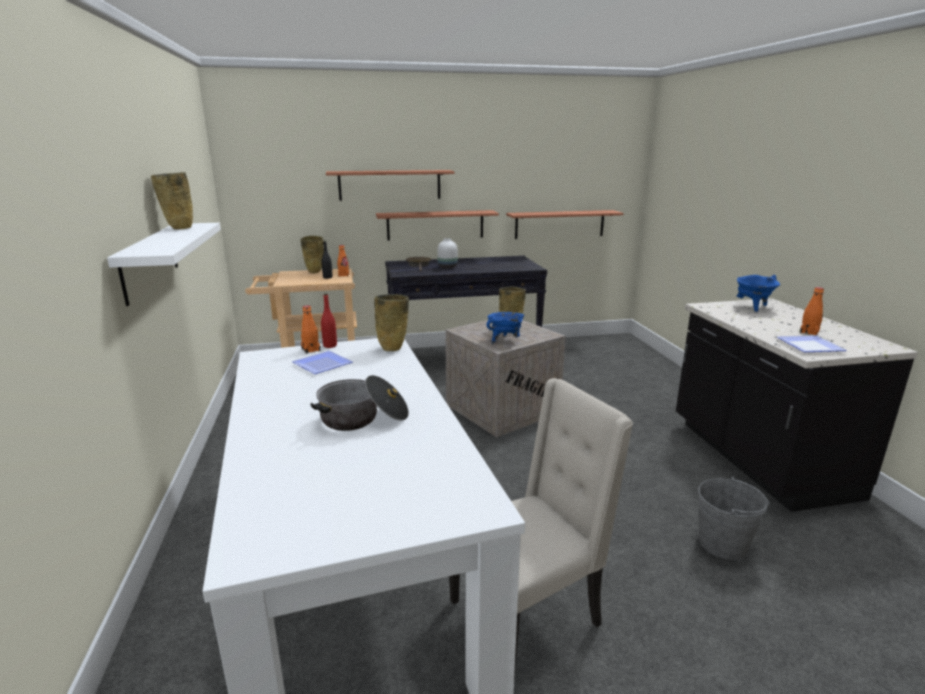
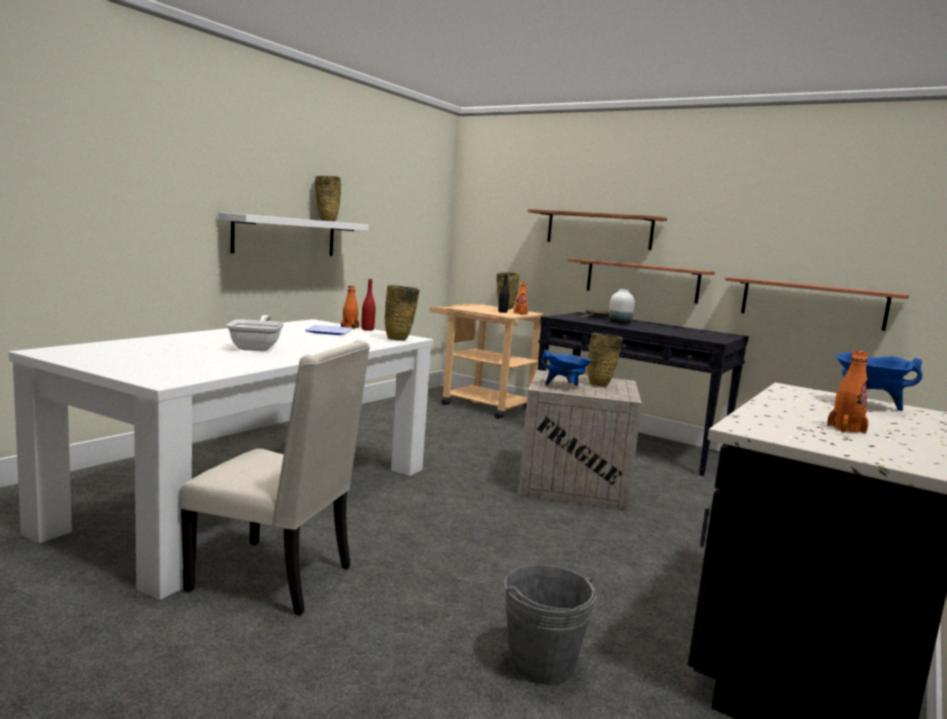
camera: 45 degrees right, 10 degrees down
(363, 418) = (257, 348): cooking pot -> frying pan
(809, 347) = (774, 428): plate -> none

